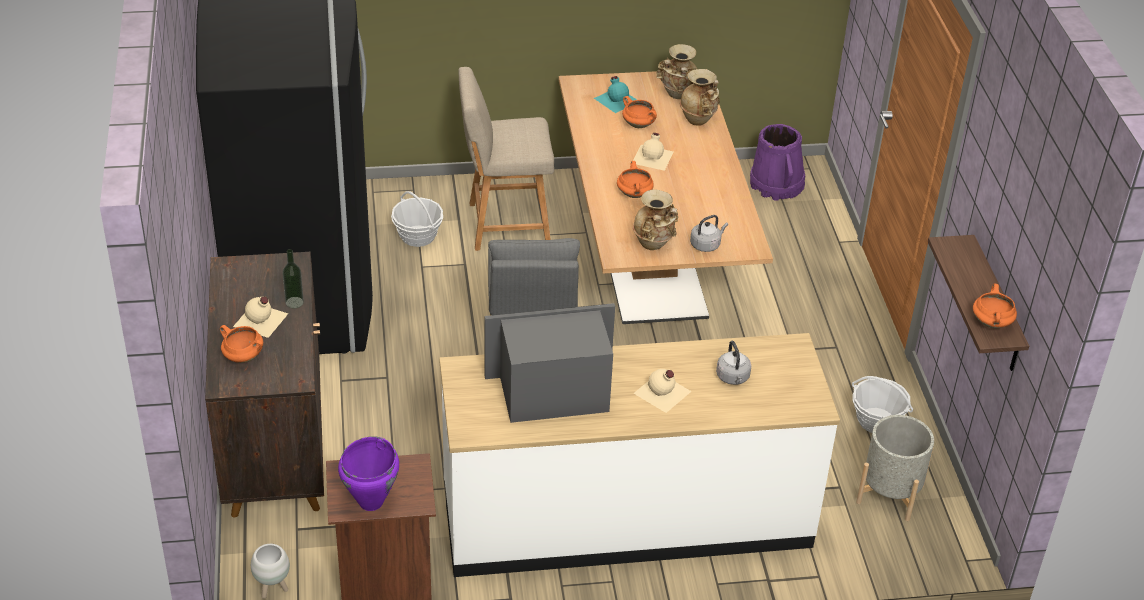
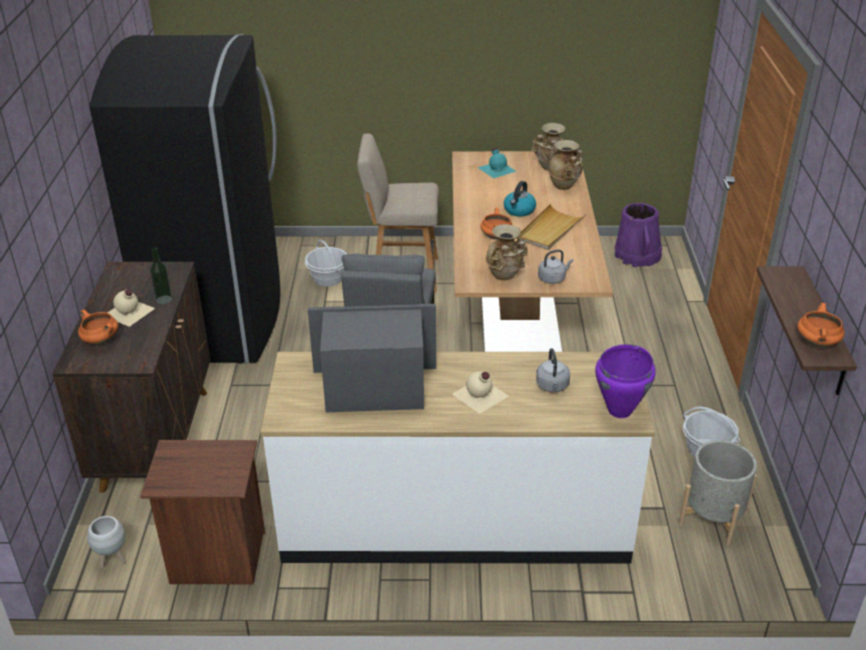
camera: 10 degrees right, 5 degrees down
(371, 502) = (187, 480): purple cooking pot -> purple cooking pot (620, 410)
(639, 125) = (512, 187): orange cooking pot -> none
(653, 157) = (519, 210): beige bottle -> kettle
(692, 181) = (549, 230): none -> beige tray

